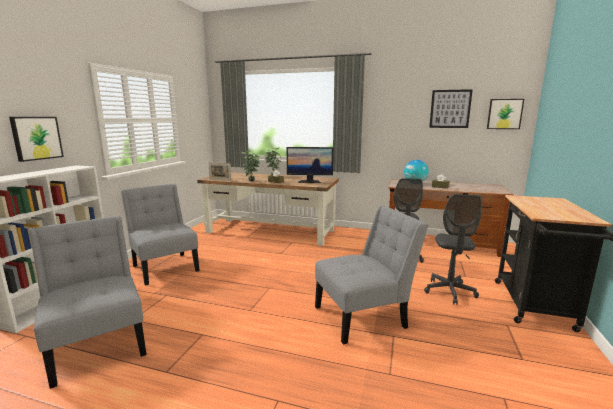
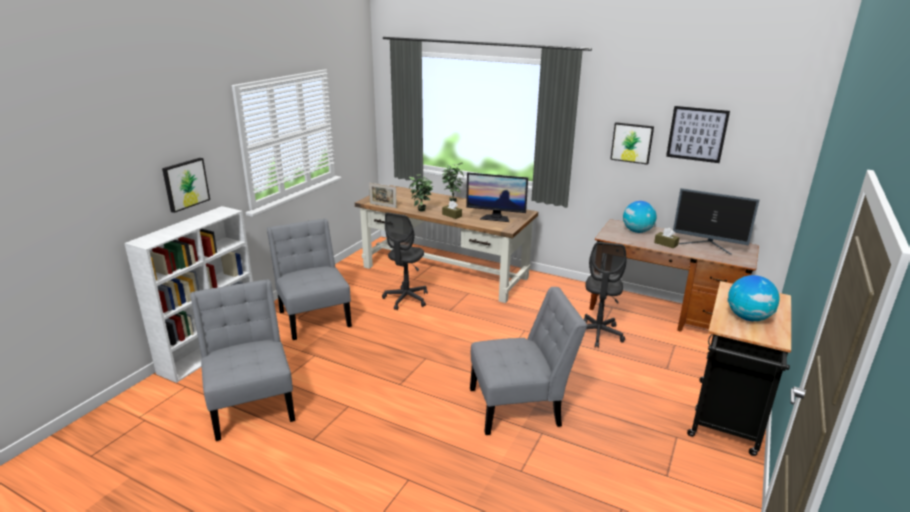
camera: 10 degrees right, 10 degrees up
(449, 291) = (634, 387): grey office chair -> grey office chair (406, 299)
(469, 186) = (708, 246): none -> monitor
(504, 114) = (772, 149): picture -> picture (632, 143)
(552, 210) = (748, 318): none -> globe

